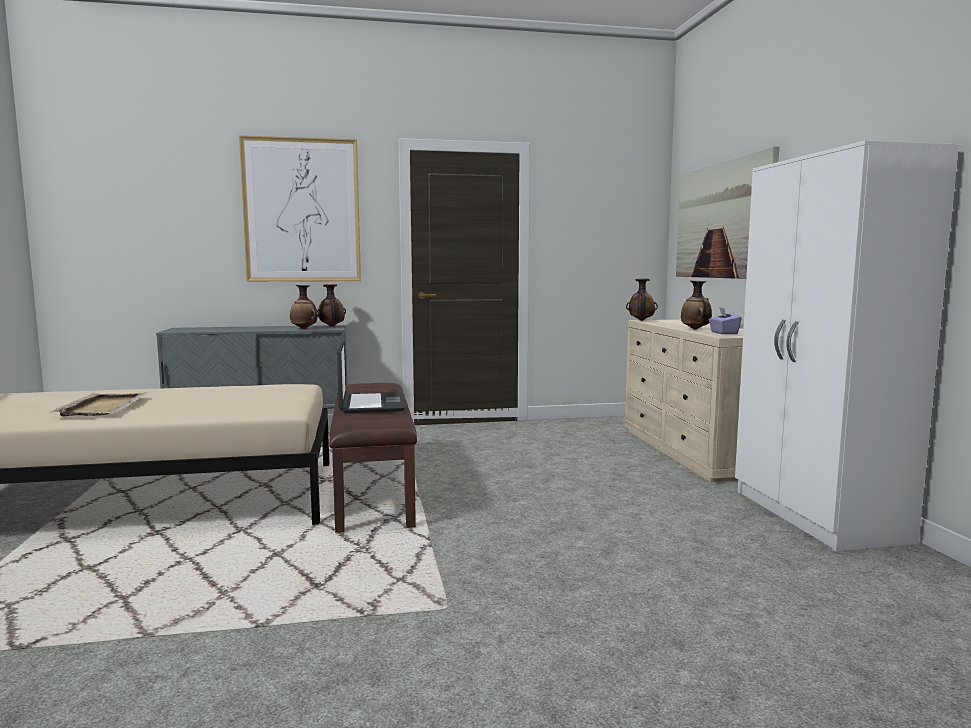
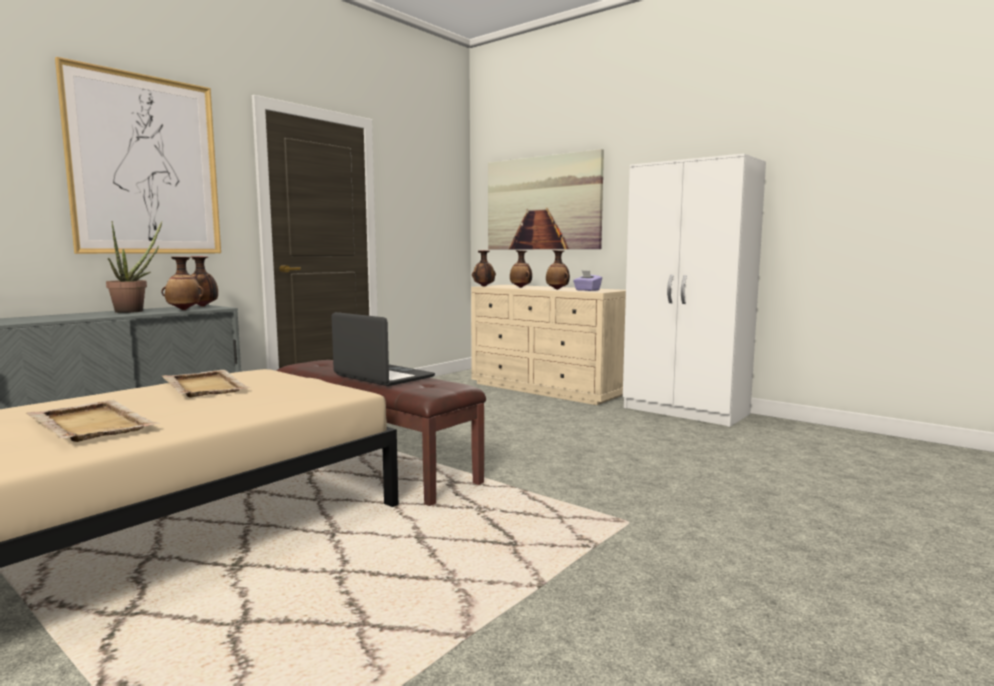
camera: 40 degrees left, 0 degrees up
(232, 392) = (205, 386): none -> beige tray
(276, 327) = (135, 311): none -> potted plant
(672, 324) = (521, 287): none -> vase

